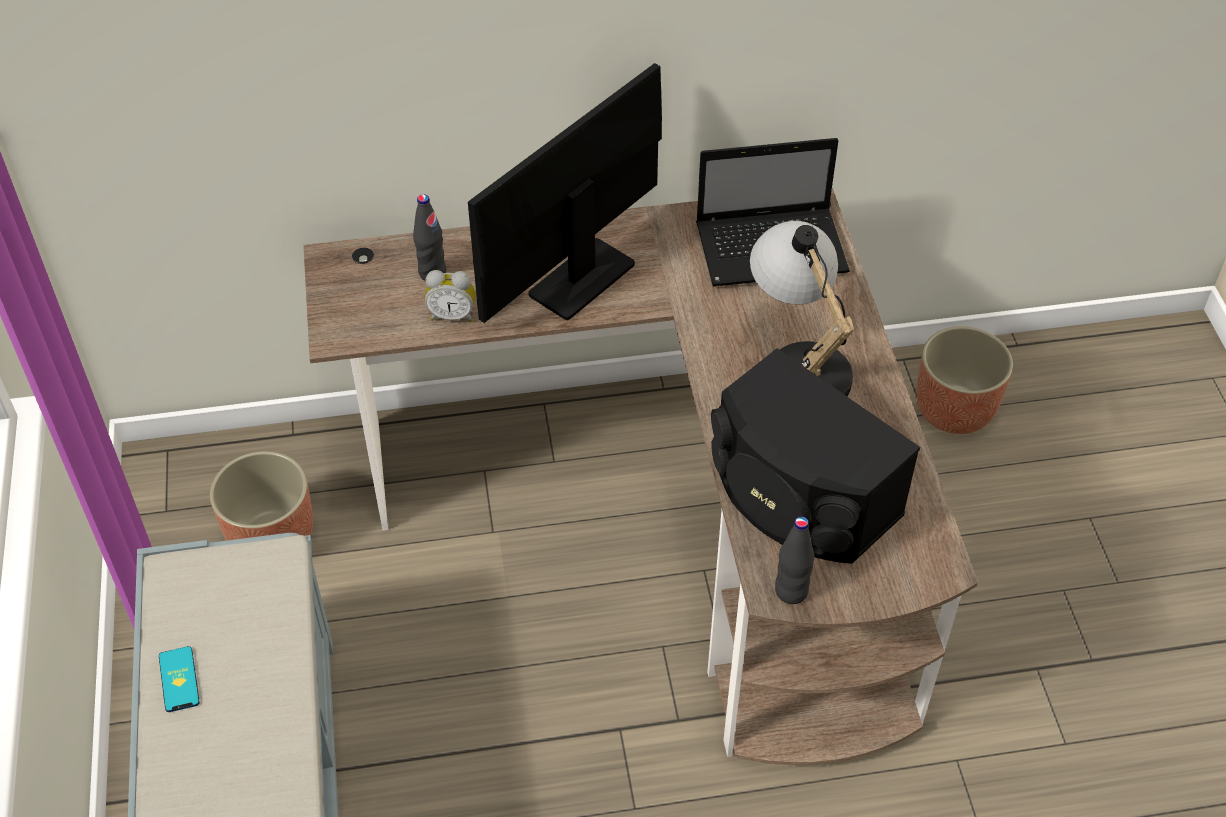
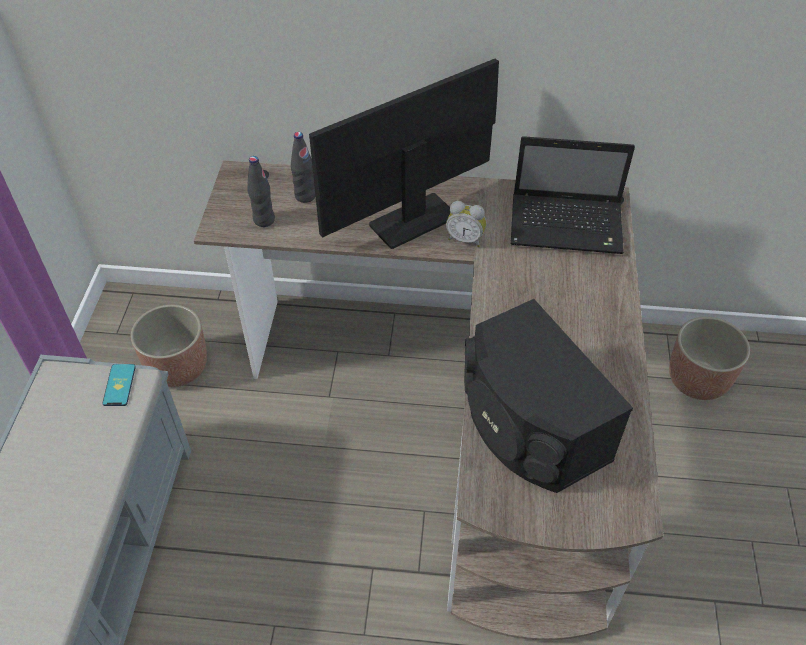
camera: 15 degrees right, 0 degrees up
(179, 679) = (26, 459): phone -> phone (119, 385)
(452, 315) = (308, 229): alarm clock -> alarm clock (465, 239)
(791, 591) = (497, 505): black bottle -> black bottle (264, 220)
(798, 362) = (562, 316): table lamp -> none

